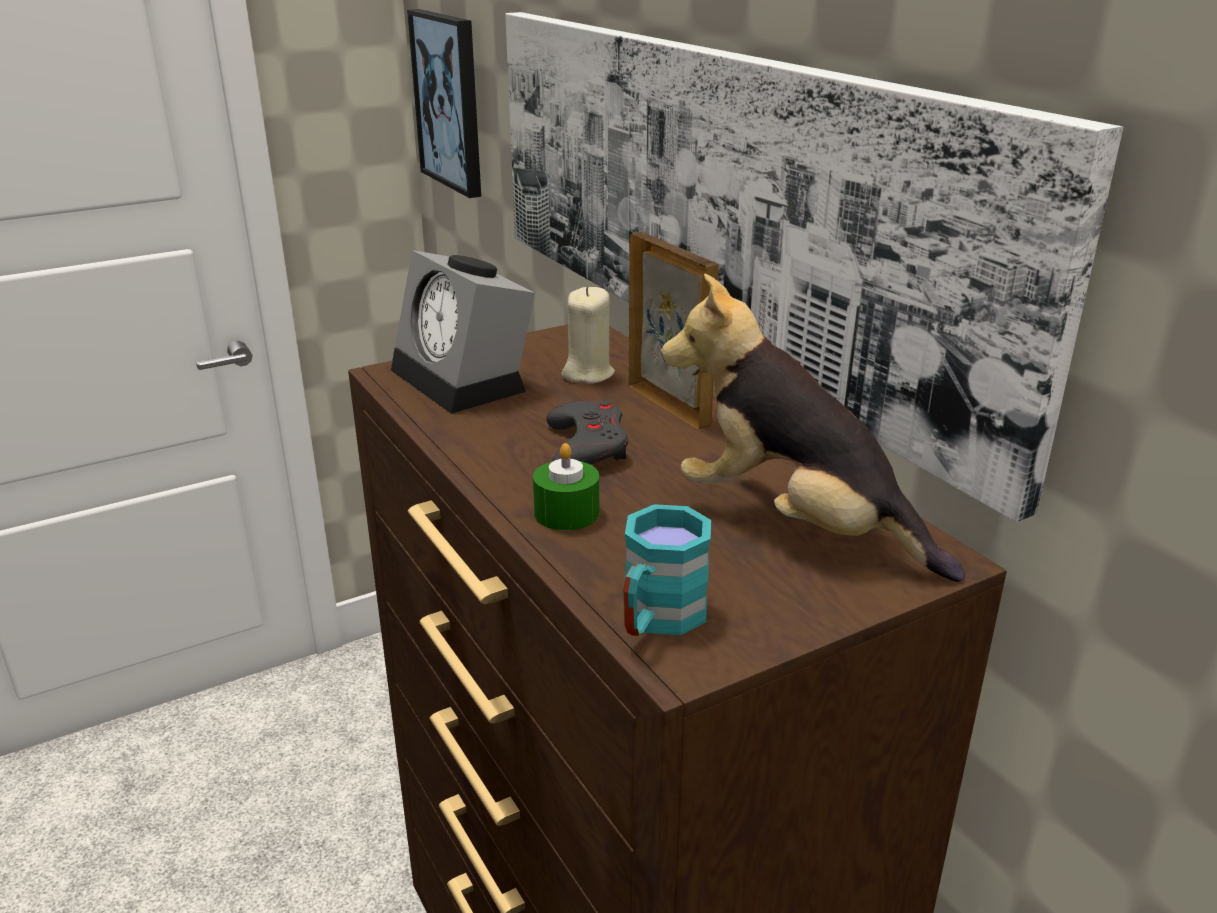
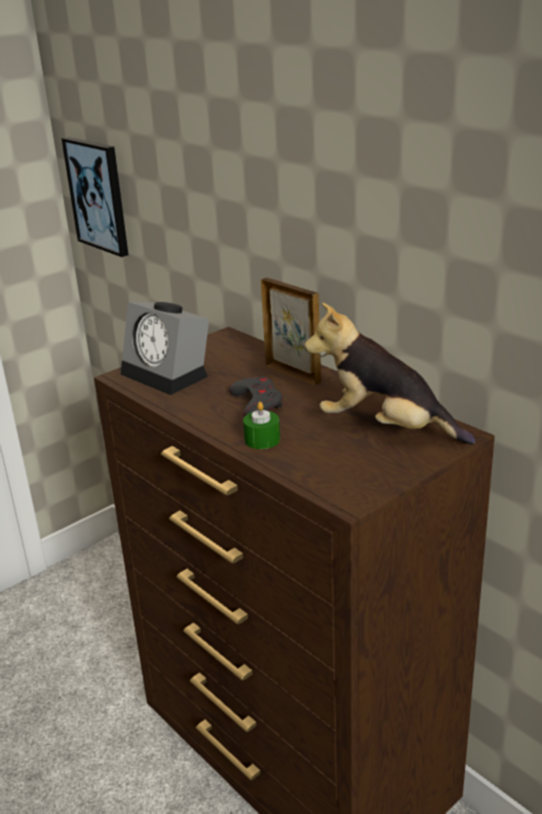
camera: 10 degrees left, 0 degrees up
(588, 373) = (239, 361): beige candle -> none
(657, 619) = (331, 484): turquoise mug -> none
(717, 201) = (304, 255): picture -> none

